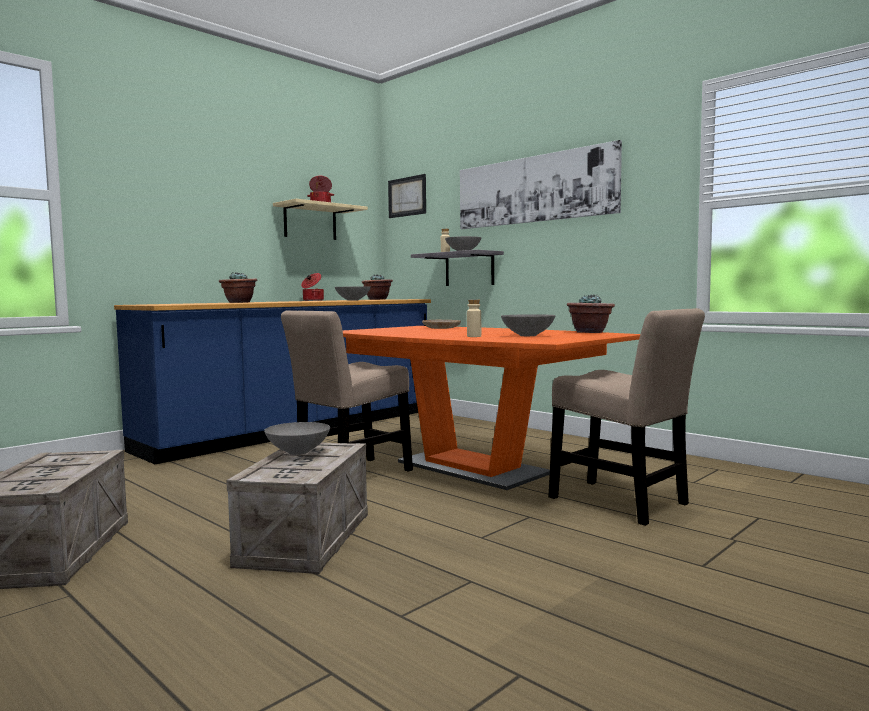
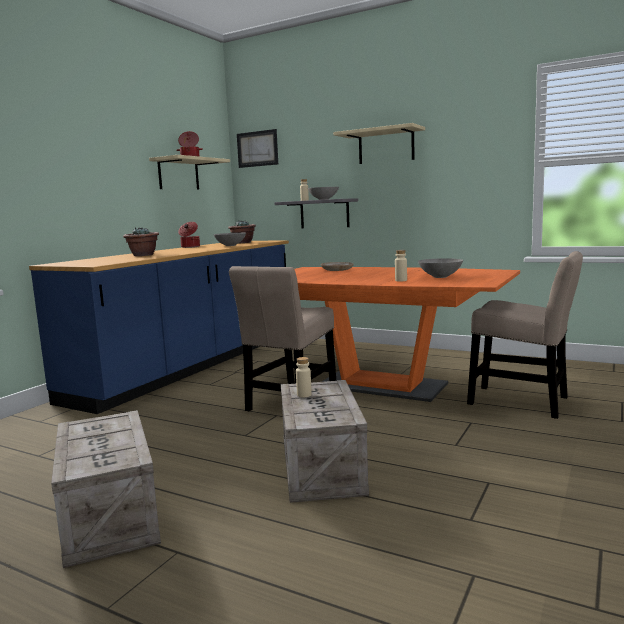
camera: 15 degrees left, 5 degrees up
(298, 452) = (304, 395): grey bowl -> beige bottle
(534, 189) = (386, 146): picture -> beige shelf
(590, 332) = (474, 270): potted plant -> none

